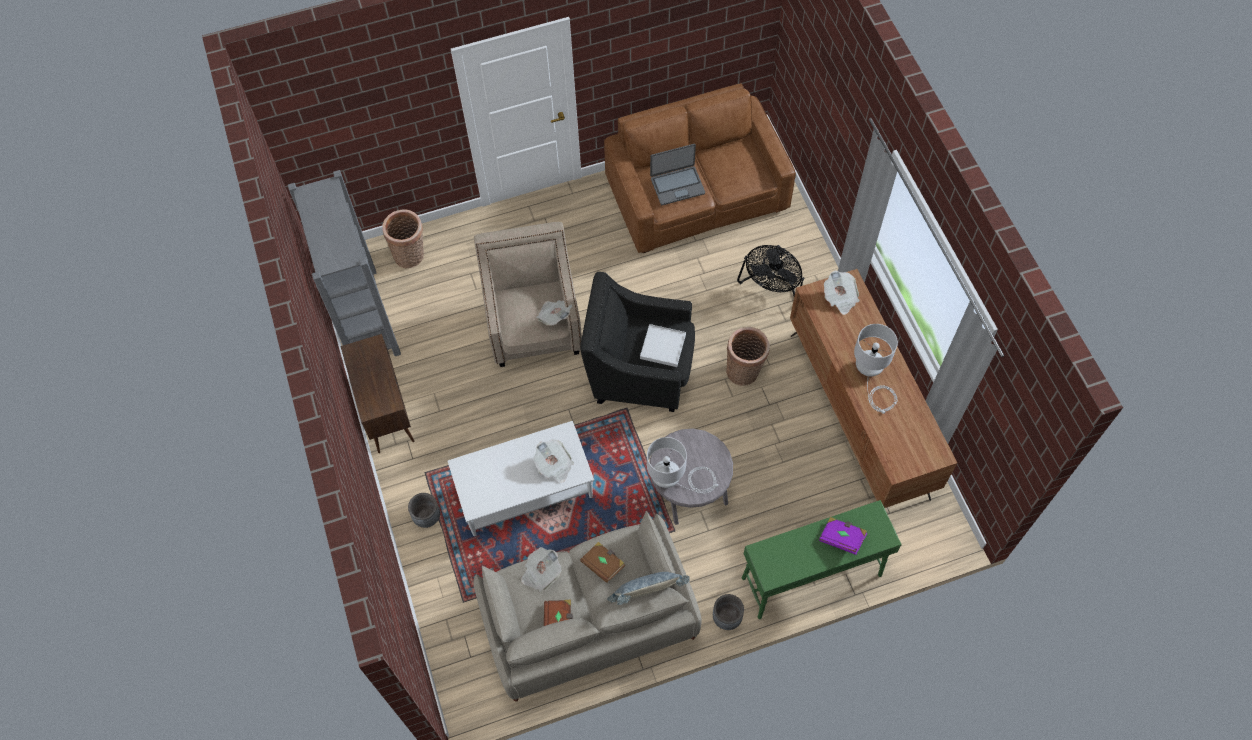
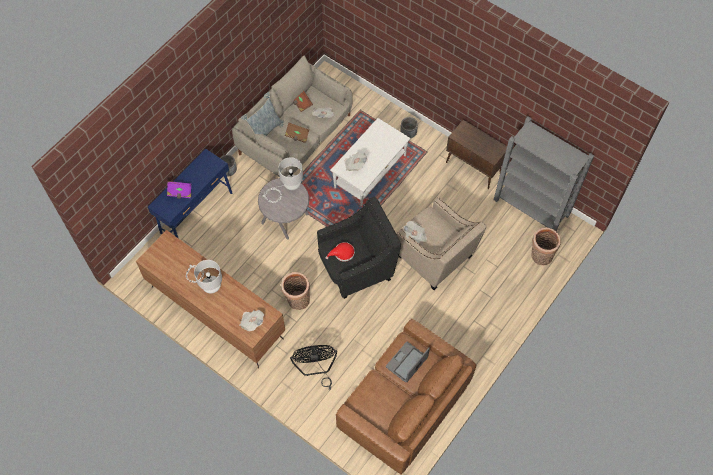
camera: 145 degrees right, 0 degrees up
(662, 346) = (342, 253): white tray -> red hat
(811, 576) = (197, 213): green console table -> blue console table

